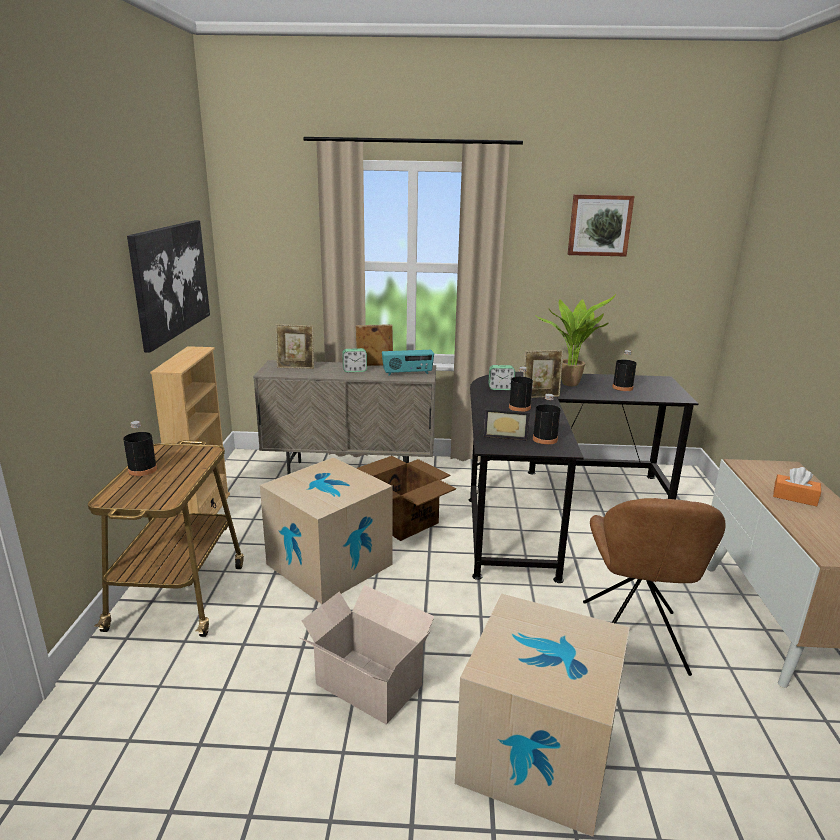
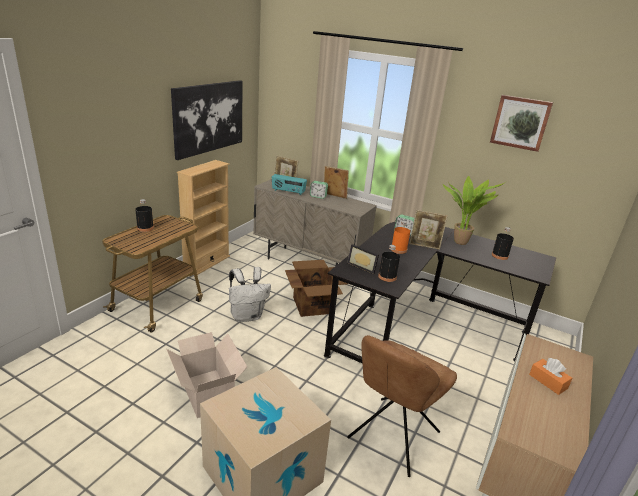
camera: 25 degrees right, 5 degrees up
(329, 564) = (247, 316): cardboard box -> white backpack
(407, 373) = (349, 206): radio -> radio (288, 192)
(519, 407) = (398, 250): black bottle -> orange bottle

